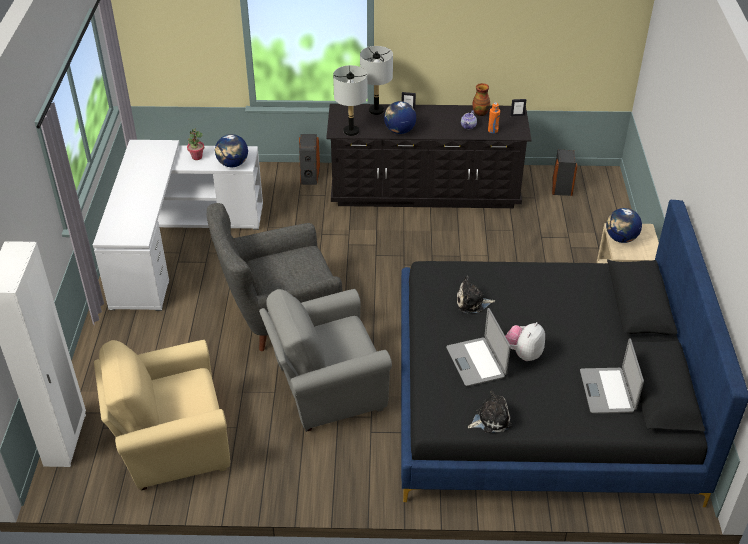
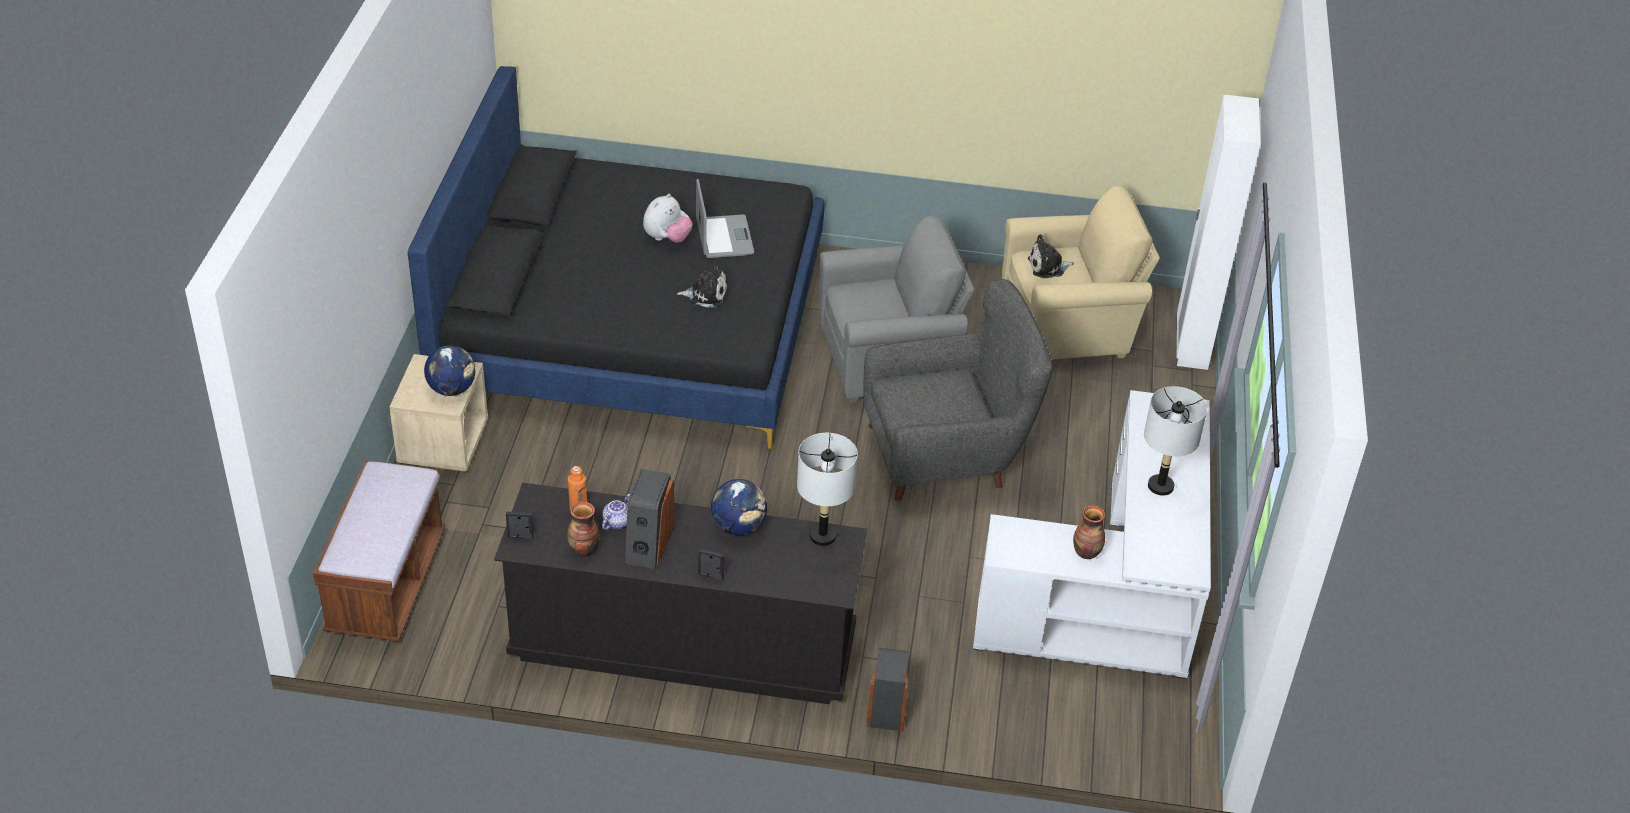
camera: 175 degrees left, 0 degrees up
(197, 157) = (1087, 553): potted plant -> vase
(233, 164) = (1024, 530): globe -> none
(376, 111) = (769, 578): grey table lamp -> grey table lamp (1160, 486)
(490, 419) = (728, 189): plush toy -> plush toy (1048, 267)
(561, 186) = (439, 624): speaker -> speaker (648, 544)
(602, 201) = (387, 585): none -> brown bench
(607, 391) = (592, 196): laptop -> none

